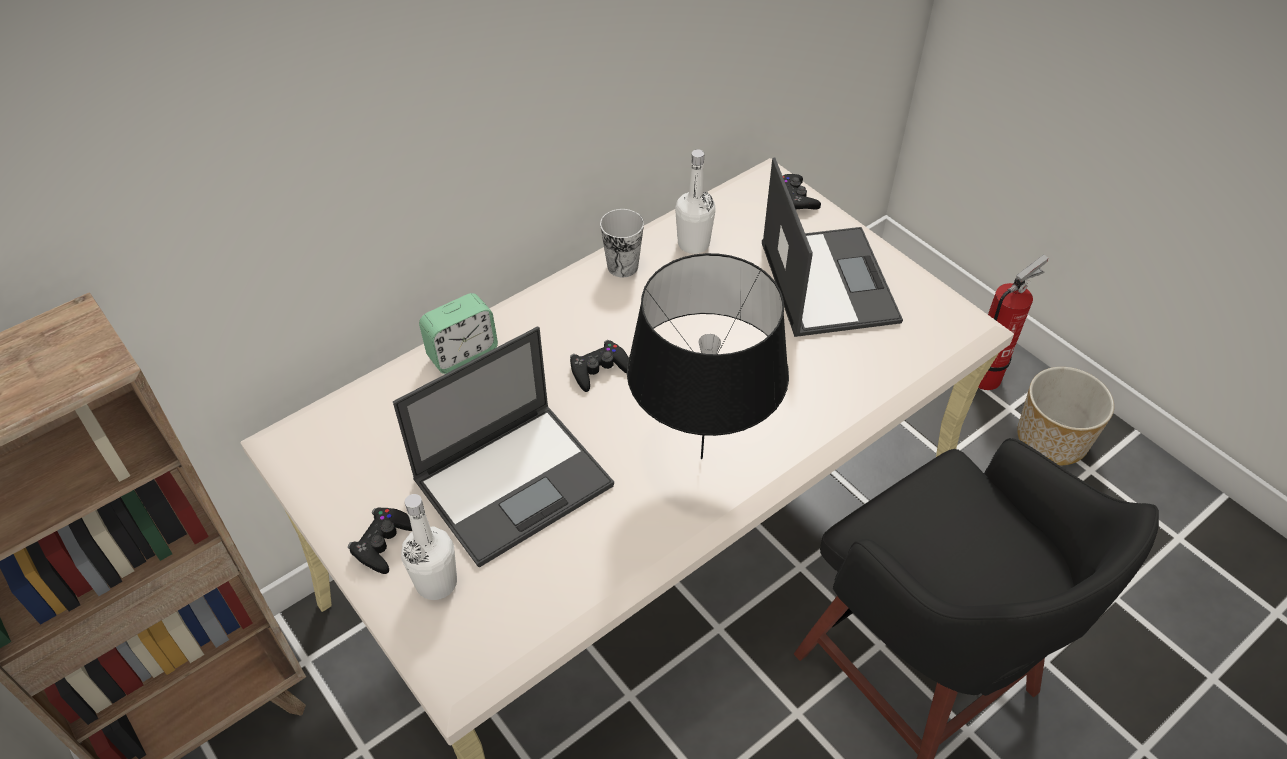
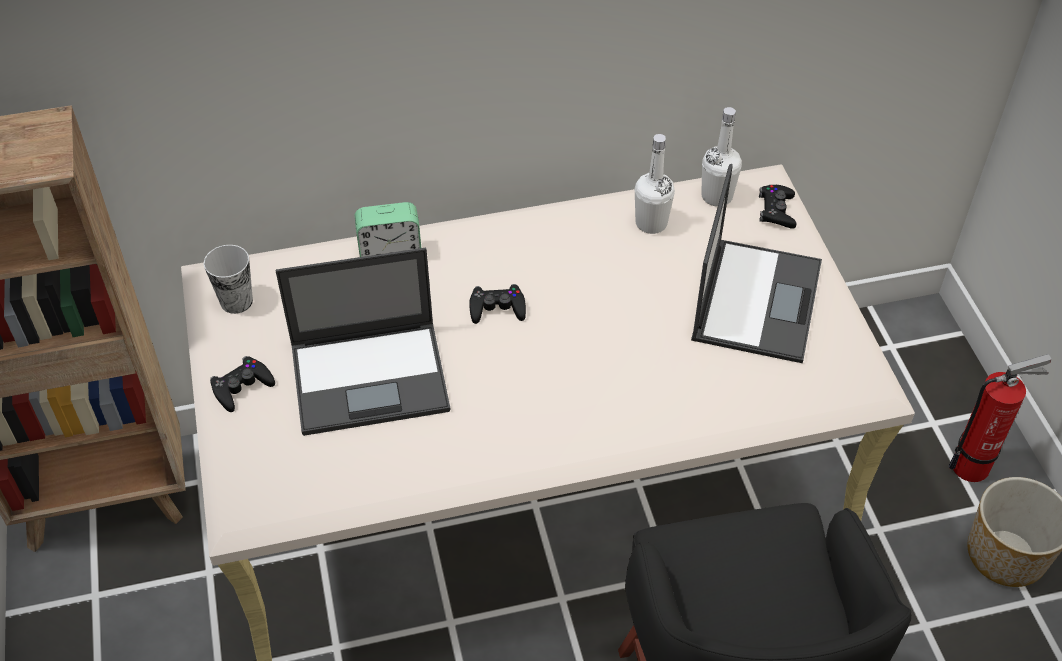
camera: 25 degrees right, 0 degrees up
(436, 582) = (264, 434): white bottle -> white bottle (717, 196)
(622, 266) = (573, 223): cup -> cup (236, 301)
(701, 458) = (538, 416): black table lamp -> none

